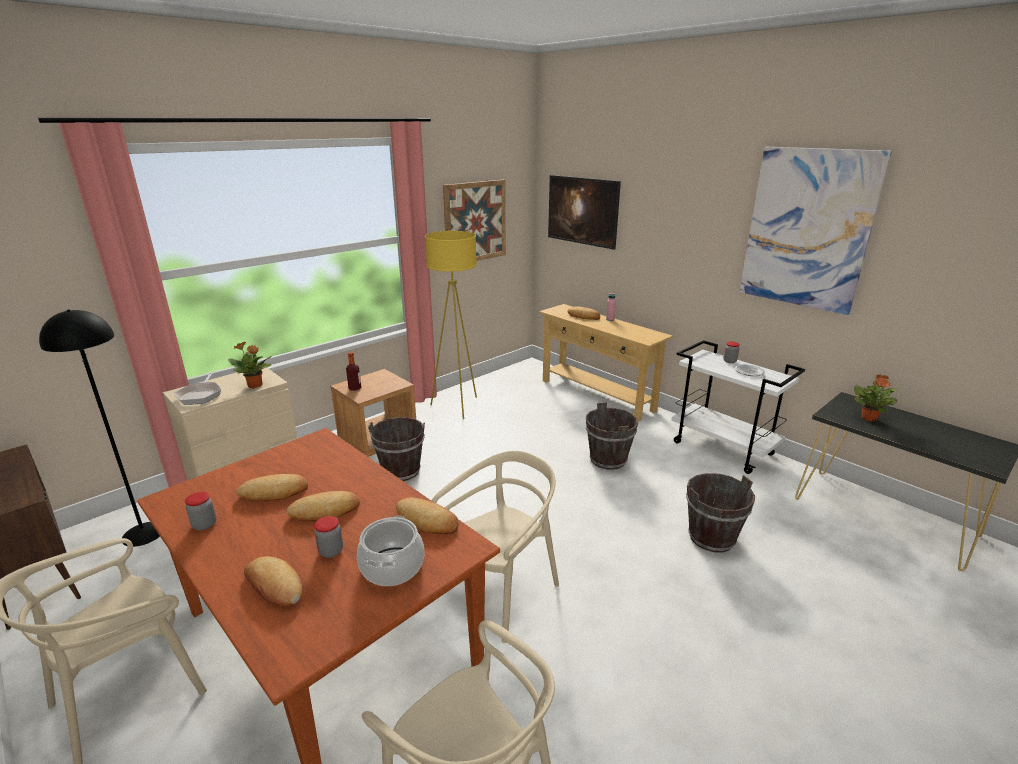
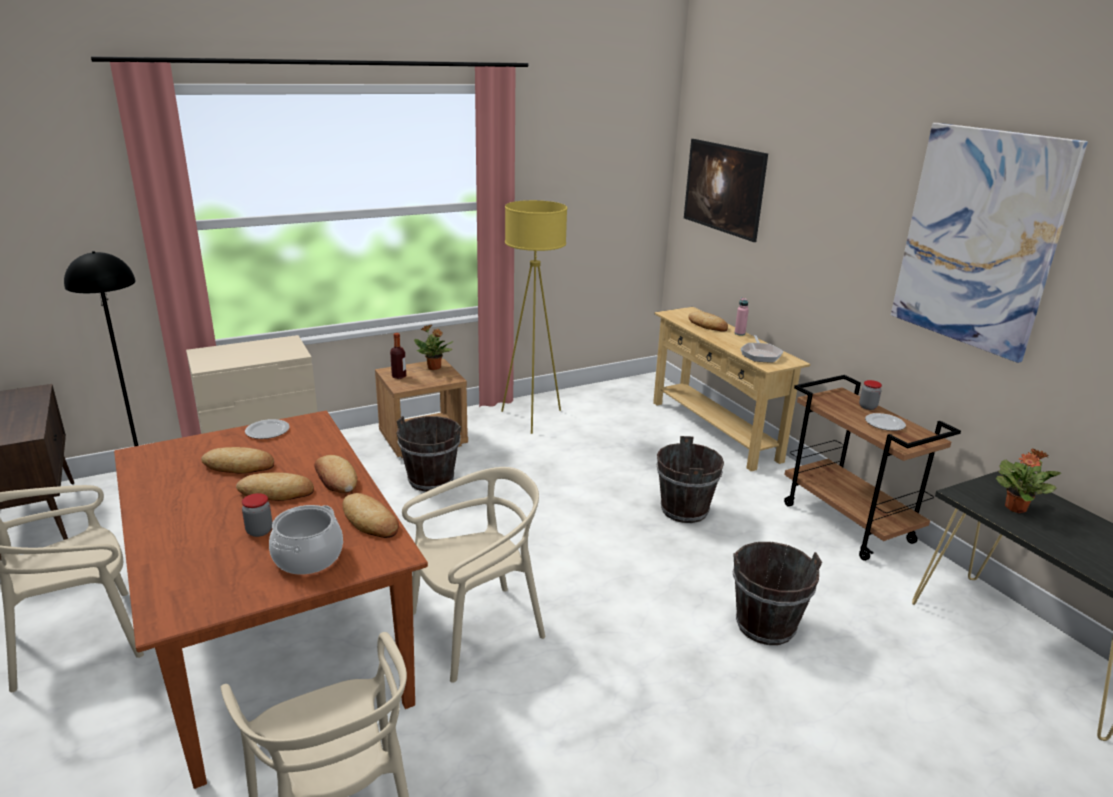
camera: 15 degrees right, 0 degrees up
(200, 395) = (219, 357): frying pan -> frying pan (760, 354)
(204, 525) = (160, 484): jar -> none
(255, 385) = (277, 355): potted plant -> potted plant (434, 368)
(274, 586) = (190, 551): bread -> bread (336, 479)
(283, 454) = (268, 431): none -> plate
(475, 222) = (585, 192): picture -> none
(723, 448) = (849, 523): white cart -> brown cart

